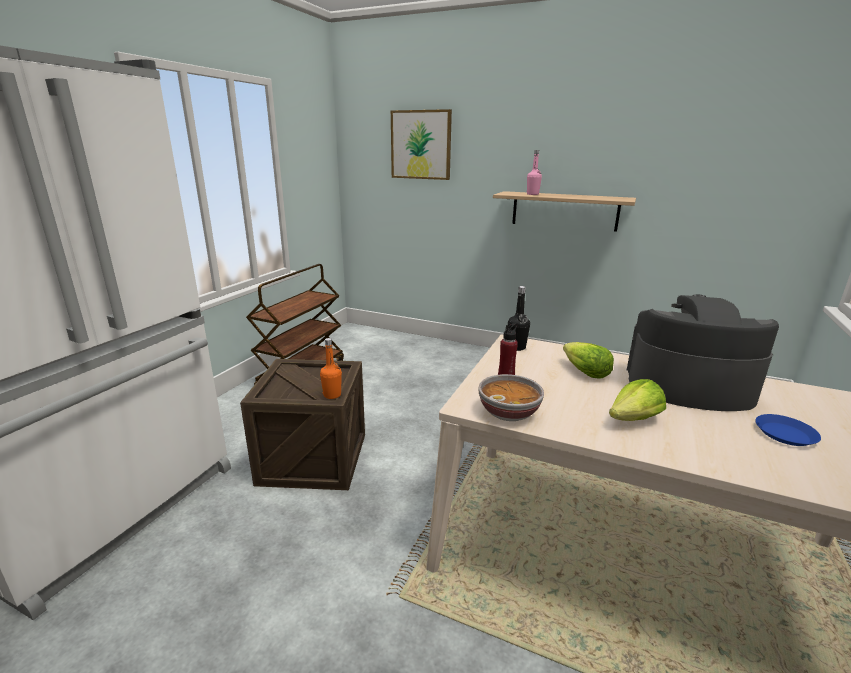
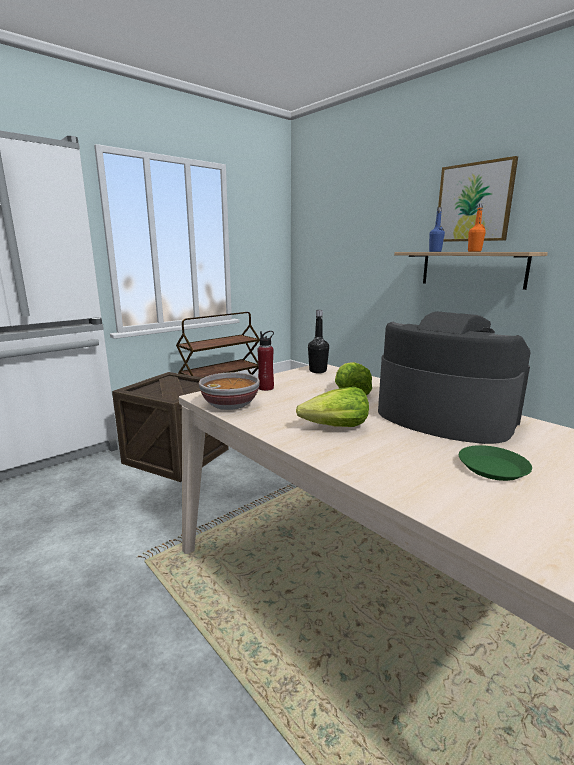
camera: 25 degrees right, 5 degrees down
(332, 395) = (175, 396): orange bottle -> orange bottle (474, 251)
(421, 145) = (350, 214): picture -> picture (474, 202)
(532, 194) = (435, 251): pink bottle -> blue bottle
(785, 434) = (493, 468): blue plate -> green plate

